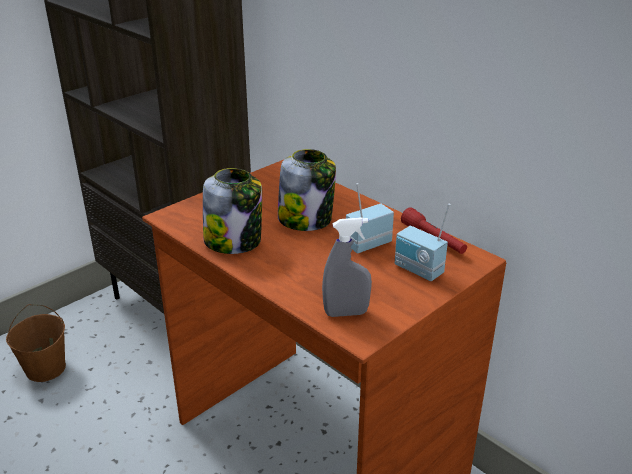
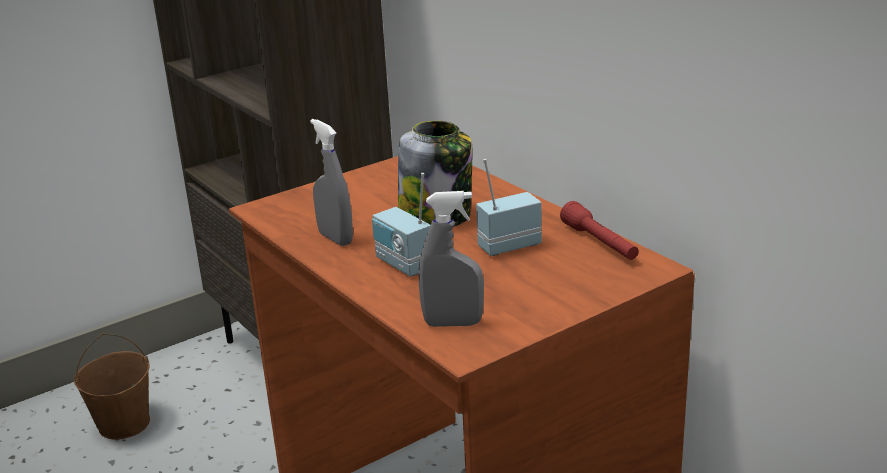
camera: 10 degrees right, 5 degrees down
(234, 241) = (335, 238): jar -> grey spray bottle
(417, 271) = (565, 279): radio -> radio (402, 265)

